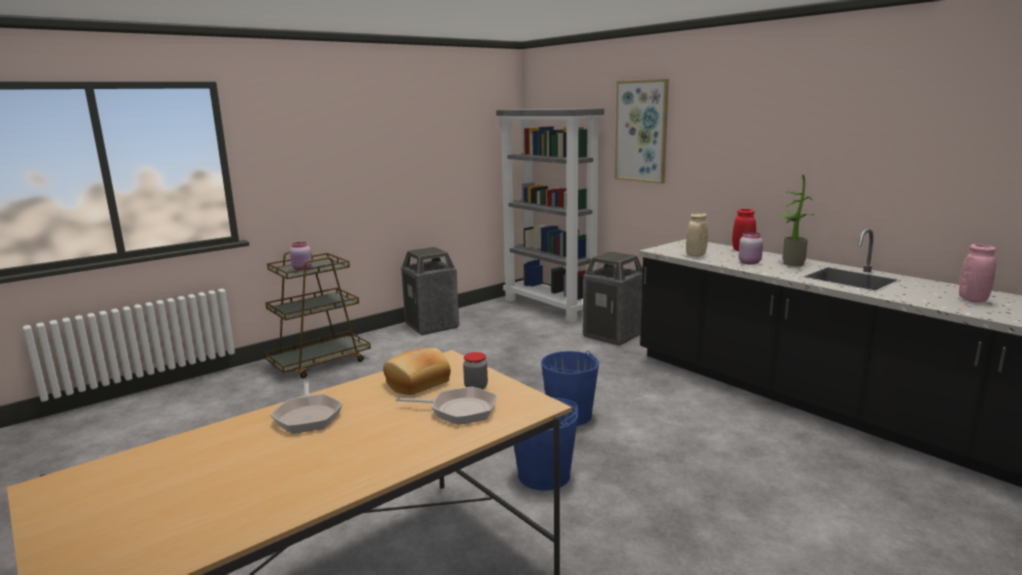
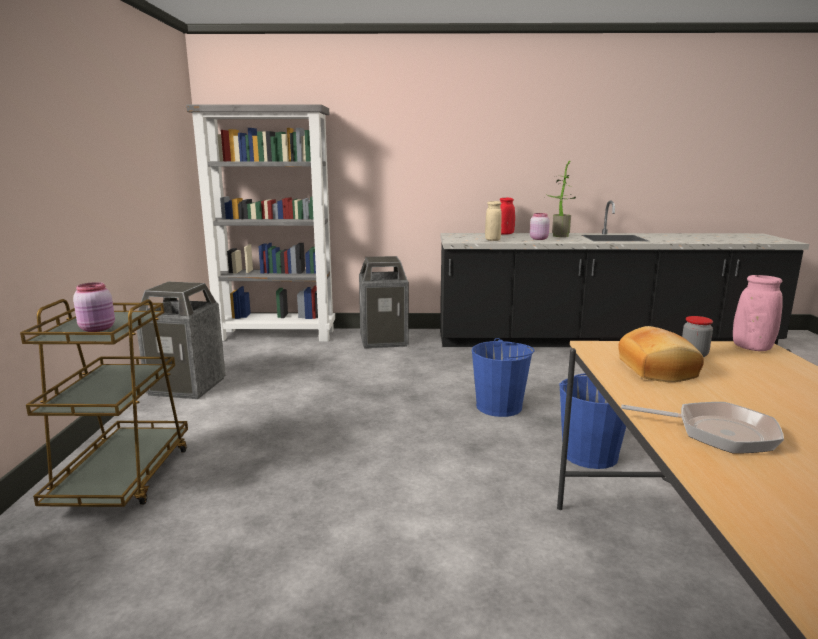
camera: 50 degrees left, 0 degrees up
(459, 410) = (751, 371): frying pan -> none
(641, 131) = (378, 132): picture -> none
(972, 300) = (692, 237): pink vase -> pink vase (752, 348)

